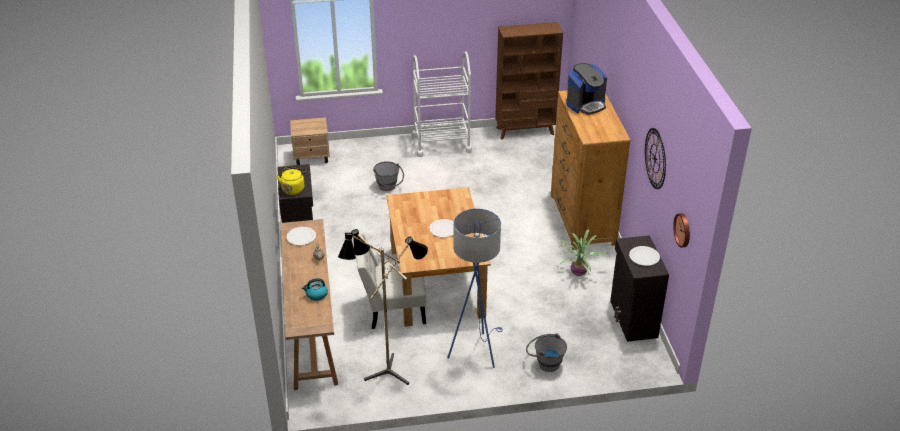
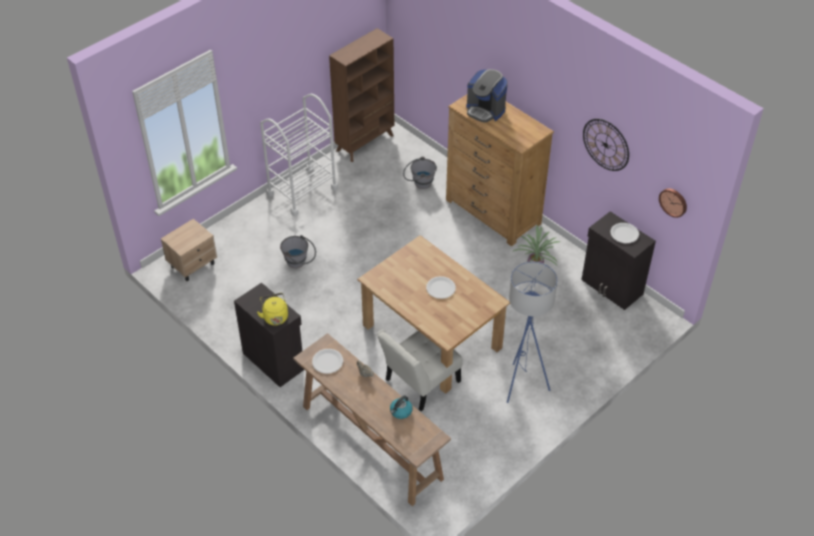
camera: 35 degrees left, 10 degrees up
(386, 369) = (468, 442): floor lamp -> none
(544, 362) = (583, 363): grey bucket -> grey bucket (419, 183)
(586, 104) = (485, 110): coffee machine -> coffee machine turned 105 degrees clockwise

